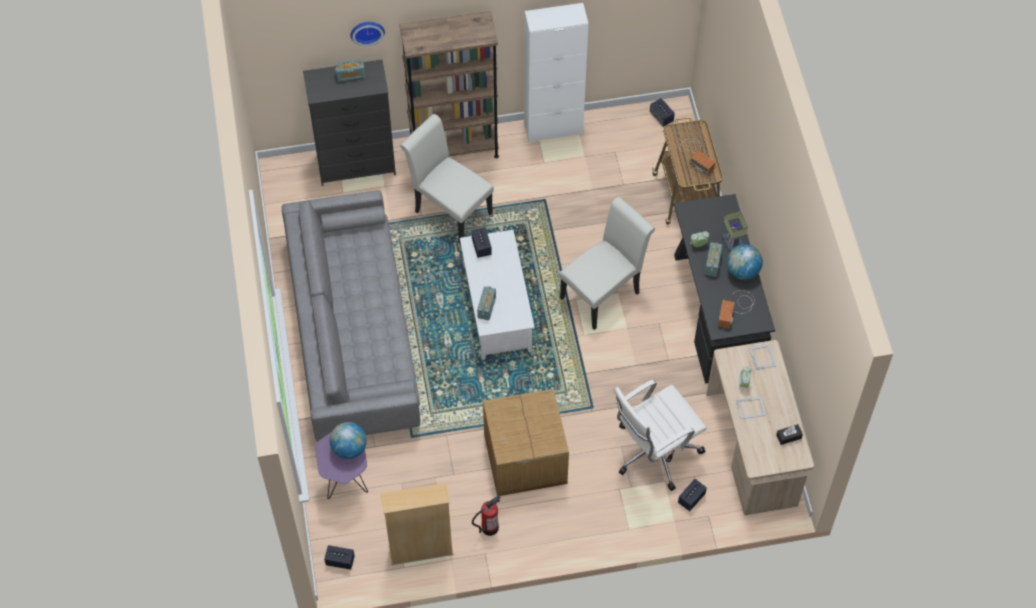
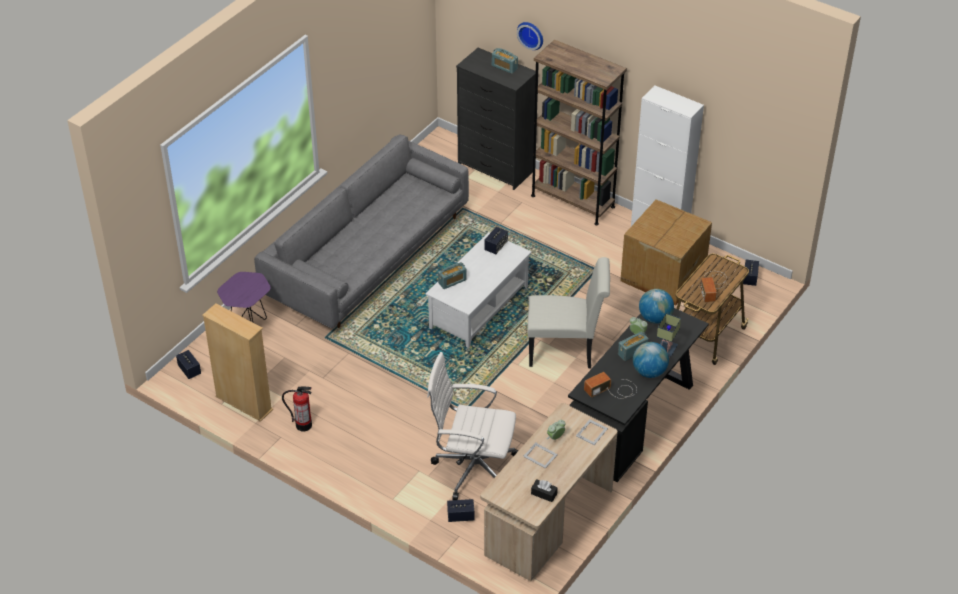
camera: 45 degrees right, 15 degrees down
(349, 448) = (254, 289): globe -> globe (655, 318)
(449, 209) = (523, 232): white chair -> none
(524, 459) = (379, 404): cardboard box -> cardboard box (661, 275)

